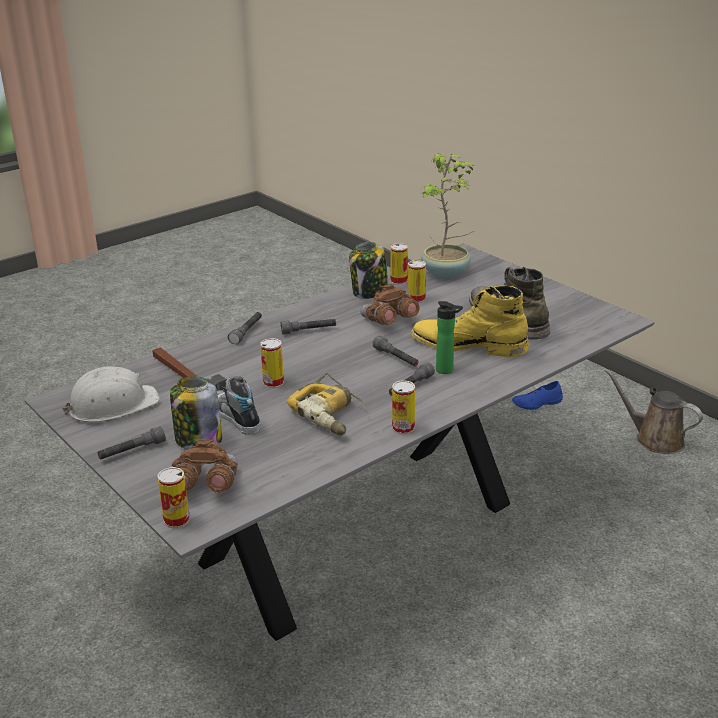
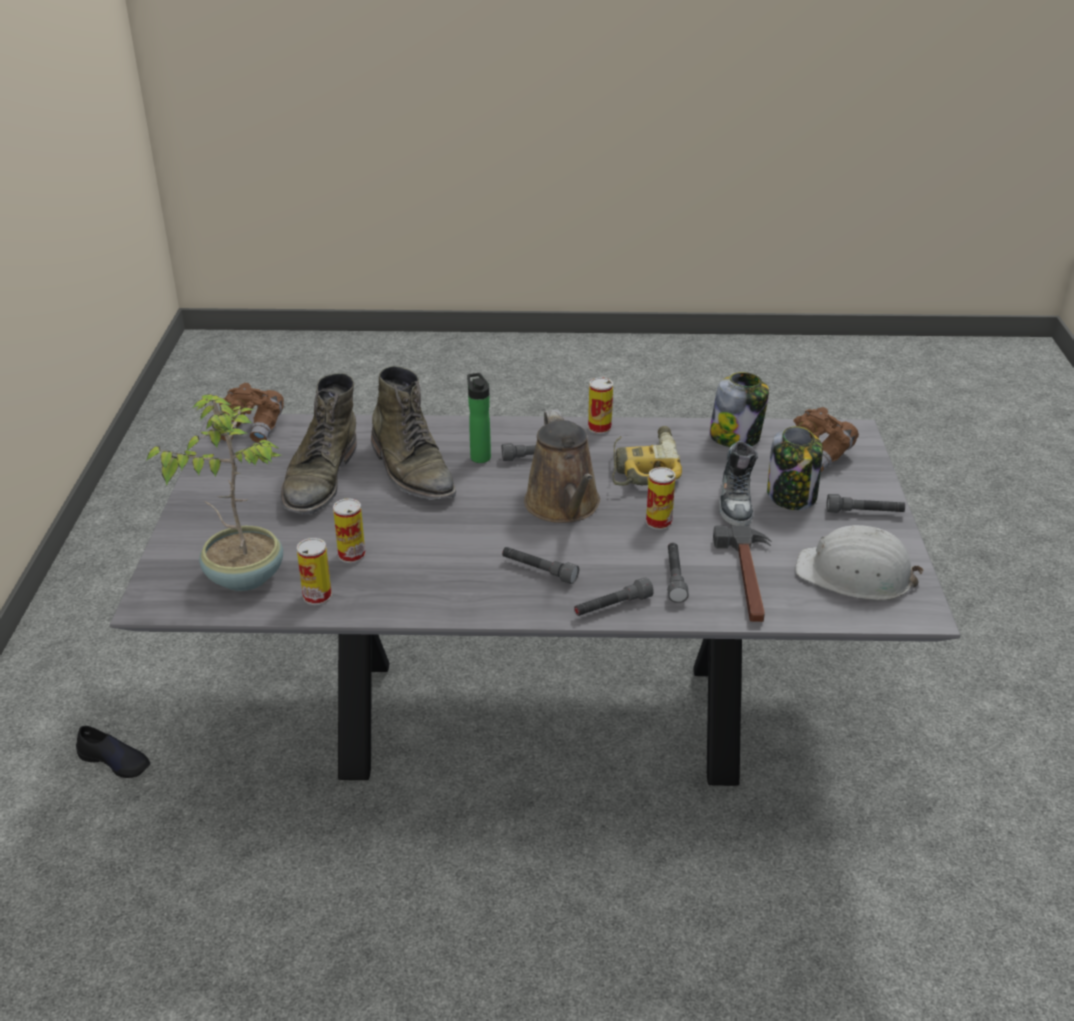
camera: 140 degrees left, 5 degrees up
(176, 520) = (861, 441): can -> none
(369, 292) = (382, 595): jar -> jar (736, 437)
(389, 321) = (435, 538): brown binoculars -> brown binoculars (252, 429)
(396, 358) = (503, 490): grey flashlight -> grey flashlight (674, 578)
(468, 345) = (412, 471): yellow boot -> green boot
(537, 403) = (115, 761): blue shoe -> black shoe
(654, 439) = (114, 640): brown watering can -> brown watering can (564, 506)

